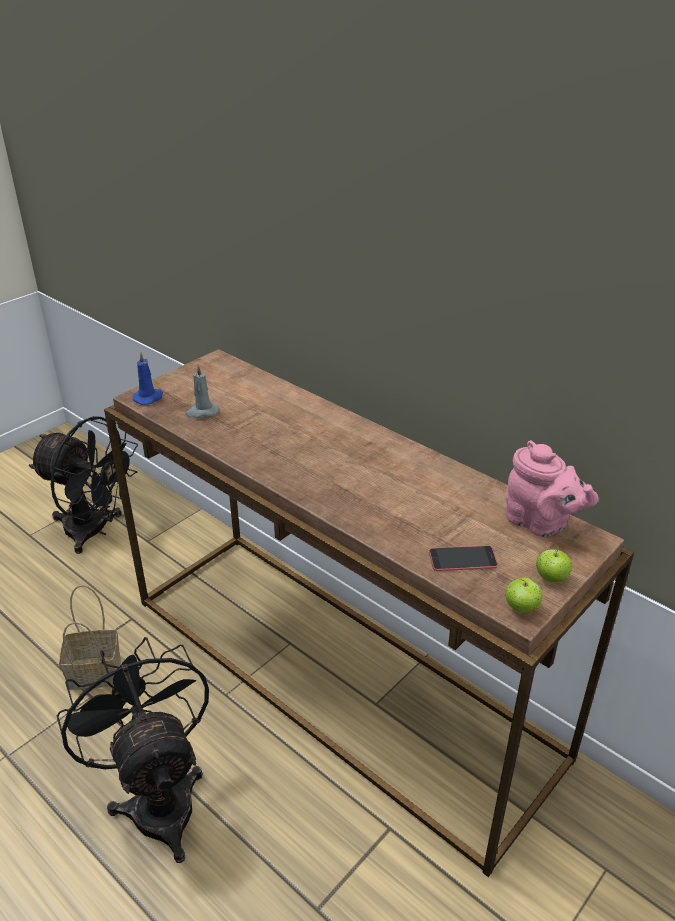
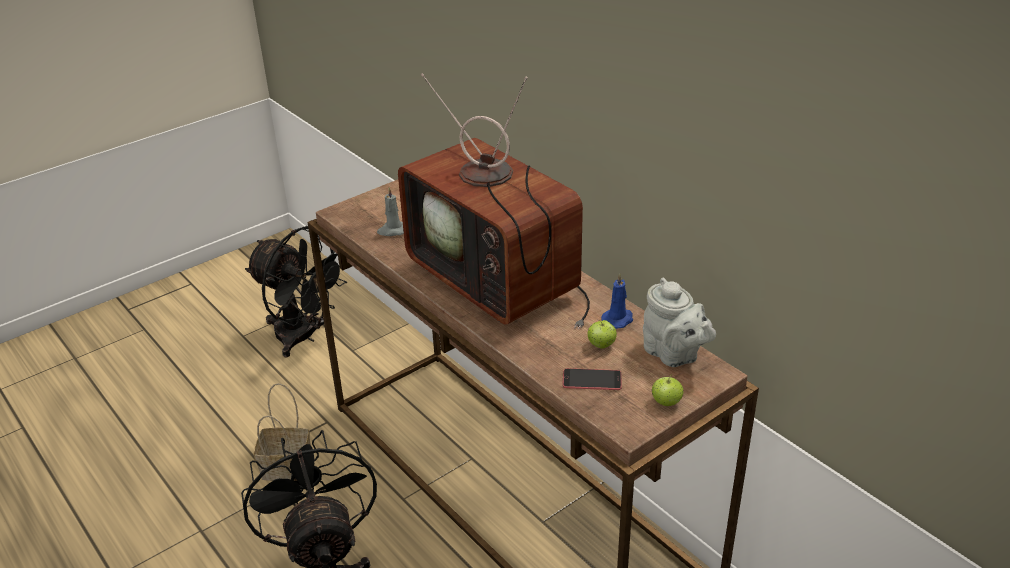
camera: 10 degrees right, 0 degrees up
(149, 398) = (347, 214): blue candle -> blue candle (618, 319)
(332, 458) = (500, 281): none -> television
(521, 608) = (630, 425): apple -> apple (601, 345)
(540, 523) = (674, 355): pink teapot -> grey teapot

